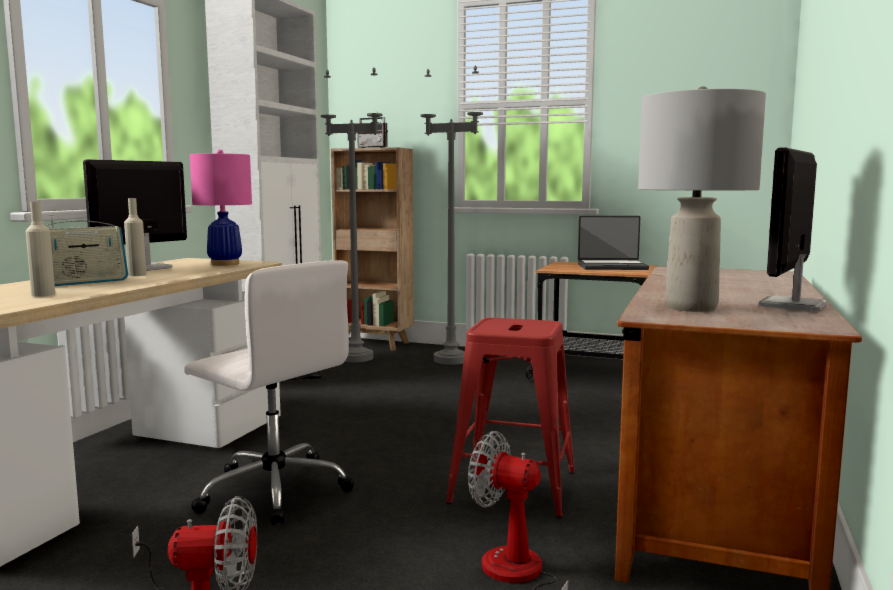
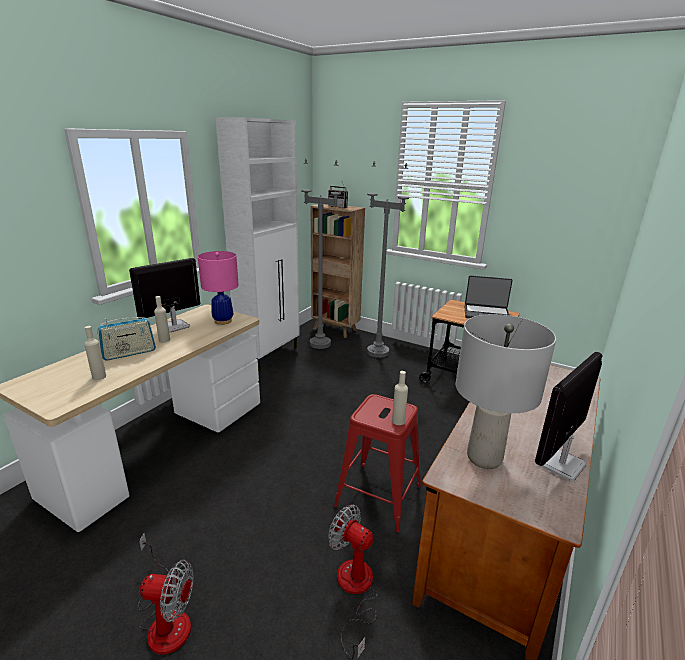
camera: 10 degrees right, 15 degrees up
(273, 490) = (239, 478): white office chair -> none
(540, 329) = (398, 421): none -> beige bottle

